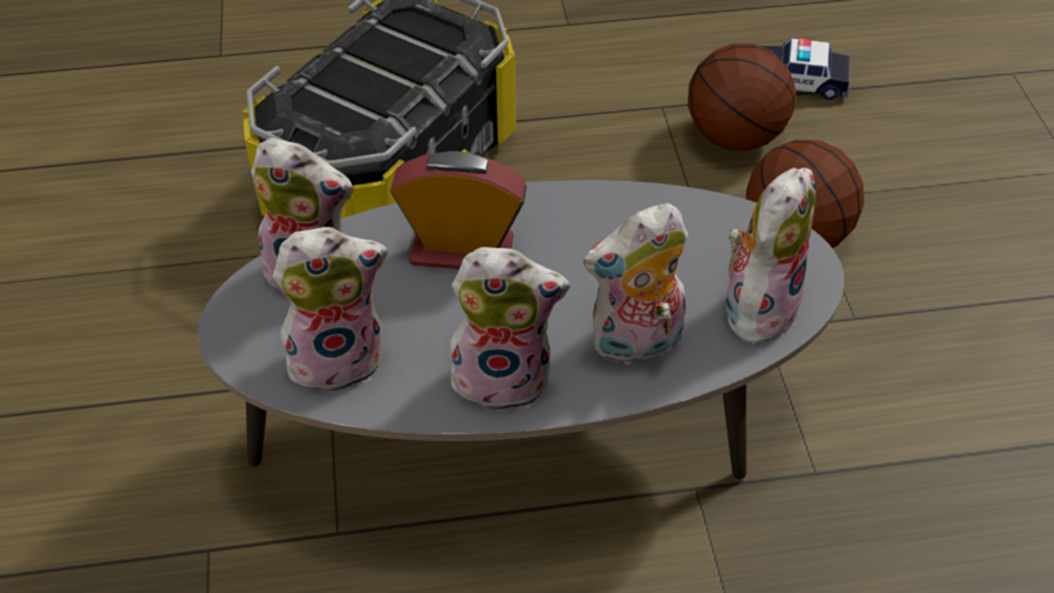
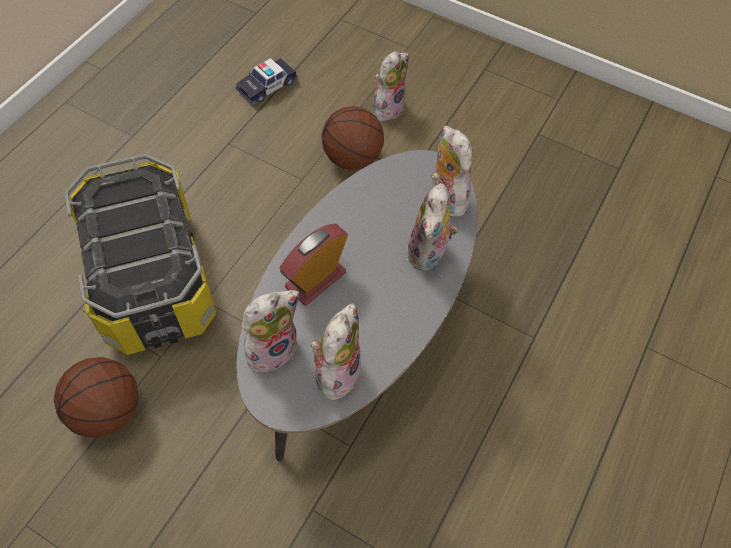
camera: 55 degrees left, 10 degrees up
(504, 376) = (404, 313): plush toy -> plush toy (387, 107)
(735, 137) = (276, 132): basketball -> basketball (108, 409)

